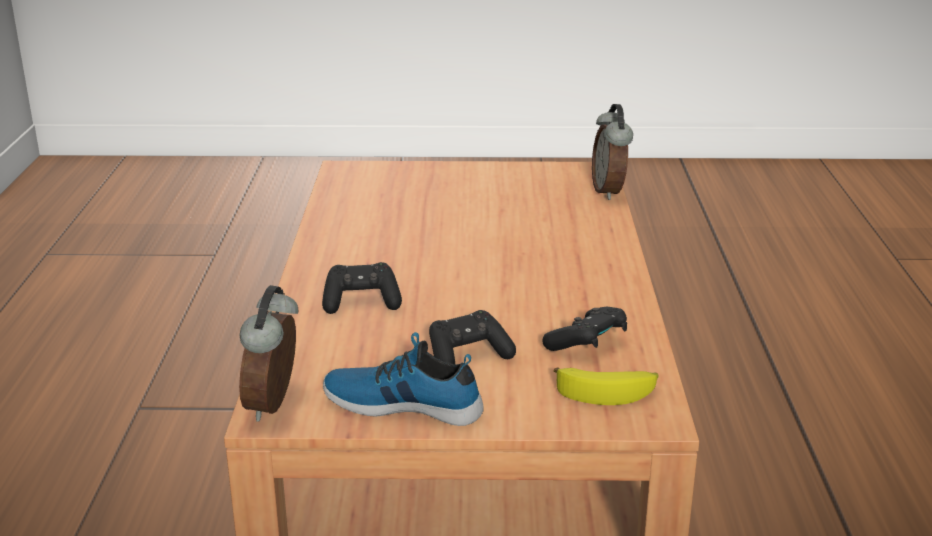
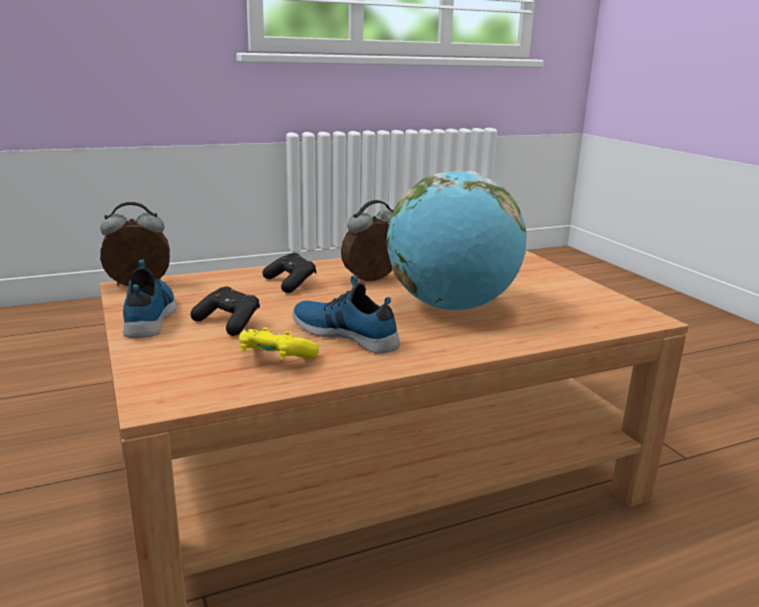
camera: 65 degrees right, 5 degrees down
(509, 236) = (451, 307): none -> globe
(543, 299) = (346, 333): none -> shoe
(587, 344) = (275, 360): black game controller -> yellow game controller
(607, 391) = (195, 377): banana -> none
(609, 191) = (607, 330): alarm clock -> alarm clock (372, 280)

